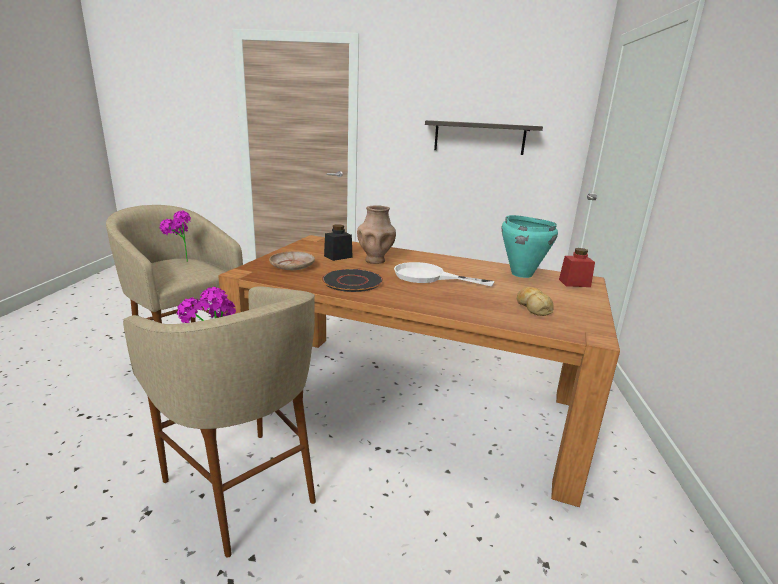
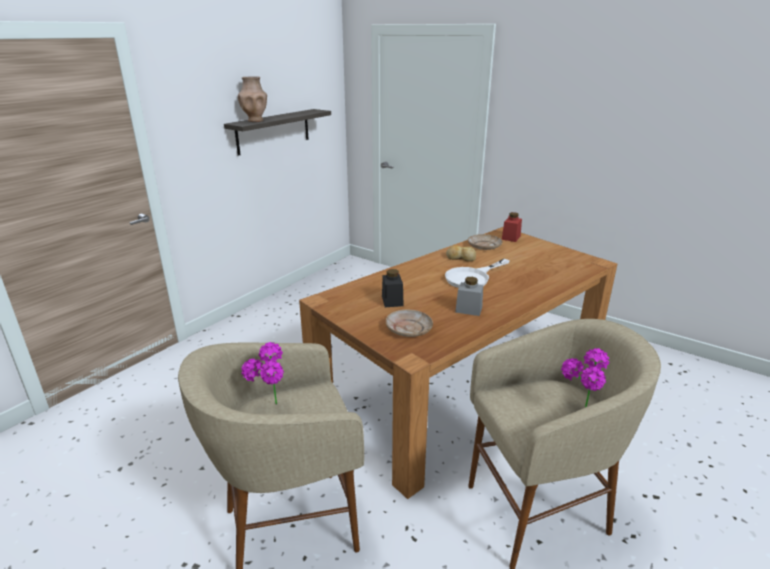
camera: 60 degrees left, 5 degrees up
(352, 281) = (468, 309): black plate -> grey jar
(375, 260) = (416, 287): brown vase -> brown vase (255, 120)
(521, 274) = (484, 246): turquoise cooking pot -> beige plate
(533, 307) = (549, 263): bread -> bread (460, 258)

